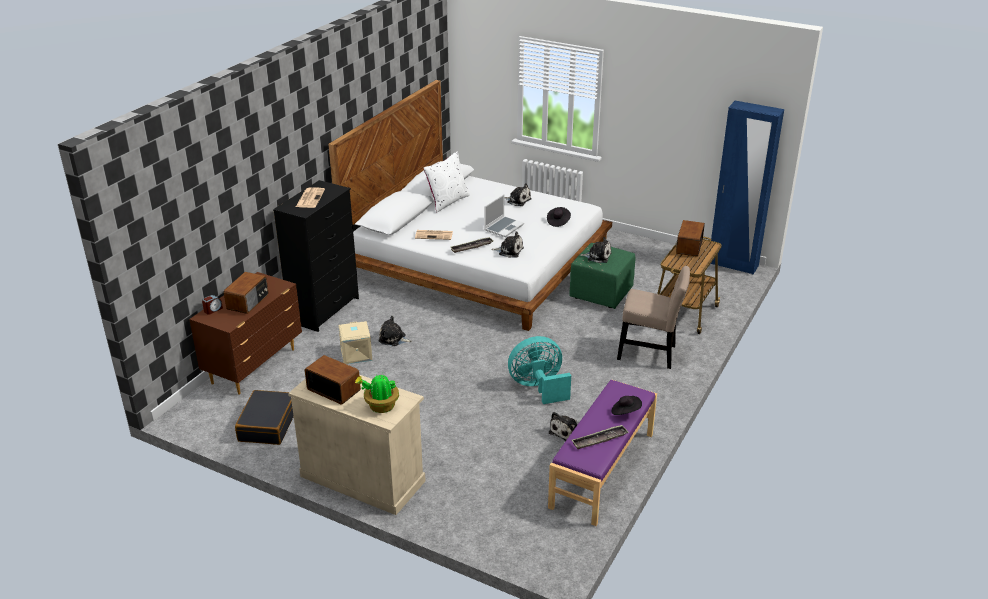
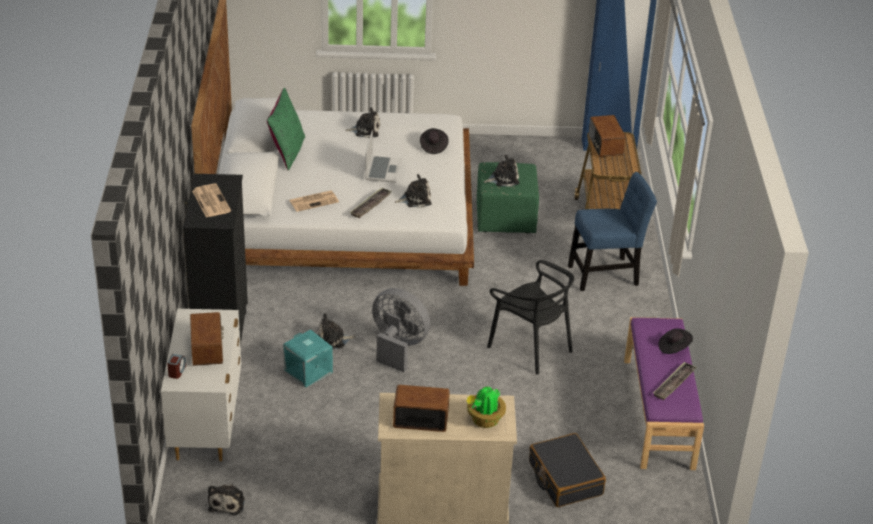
camera: 30 degrees left, 5 degrees up
(255, 366) = (206, 422): brown dresser -> white dresser
(267, 425) = (288, 484): black suitcase -> black suitcase (565, 478)
(355, 354) = (307, 371): beige storage box -> turquoise storage box
(436, 357) = (398, 346): none -> grey fan
(447, 201) = (287, 152): white pillow -> green pillow
(538, 388) = (530, 347): turquoise fan -> black chair
(566, 432) = (595, 386): plush toy -> plush toy (227, 502)
(650, 353) = (606, 274): beige chair -> blue chair

